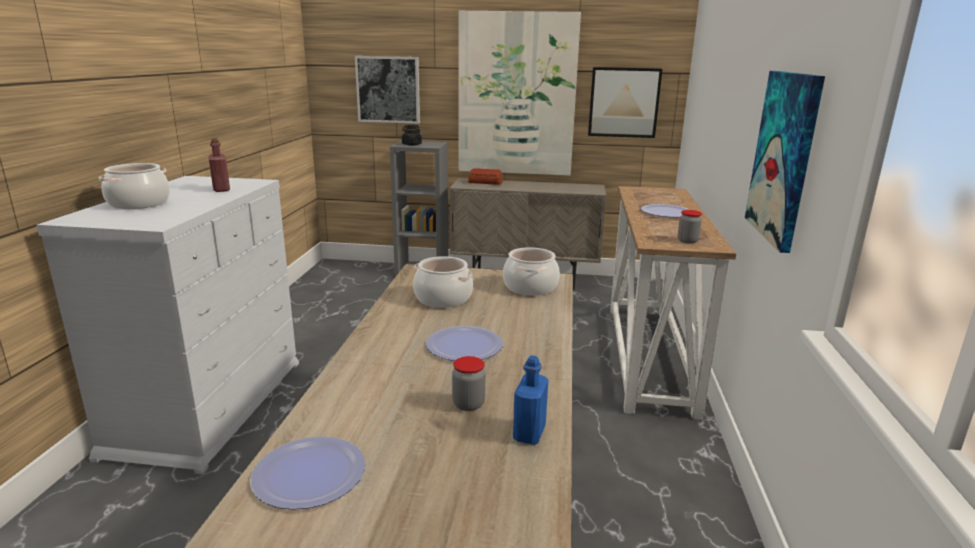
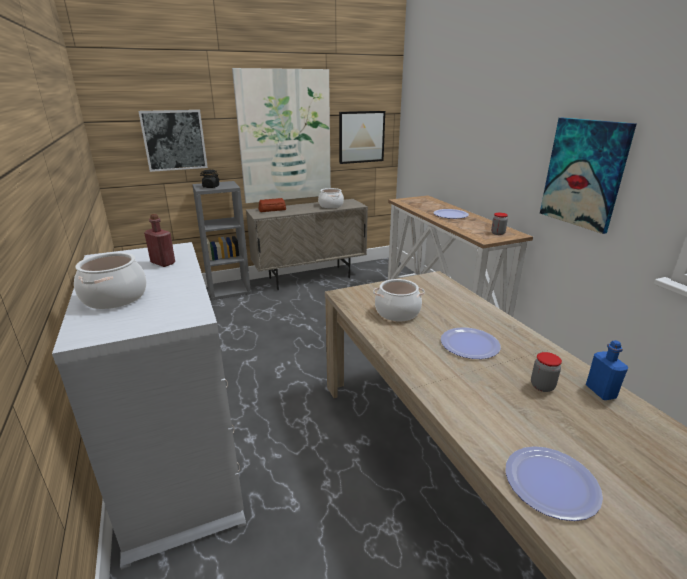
camera: 30 degrees left, 5 degrees up
(530, 287) = (433, 287): cooking pot -> cooking pot (331, 206)

